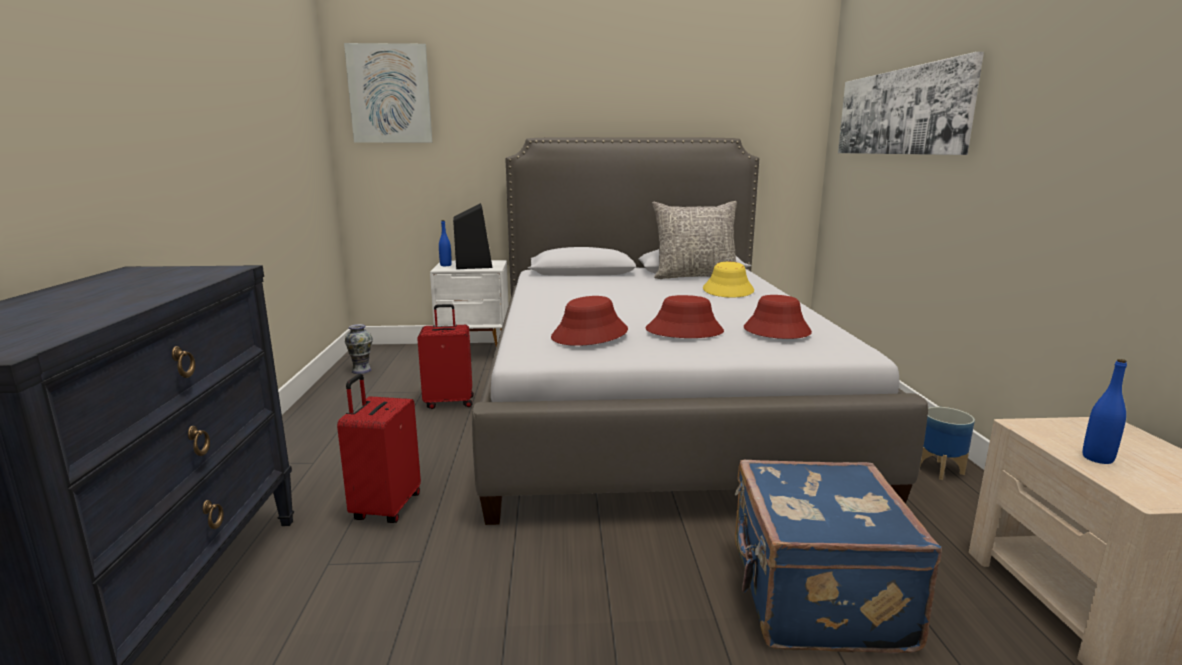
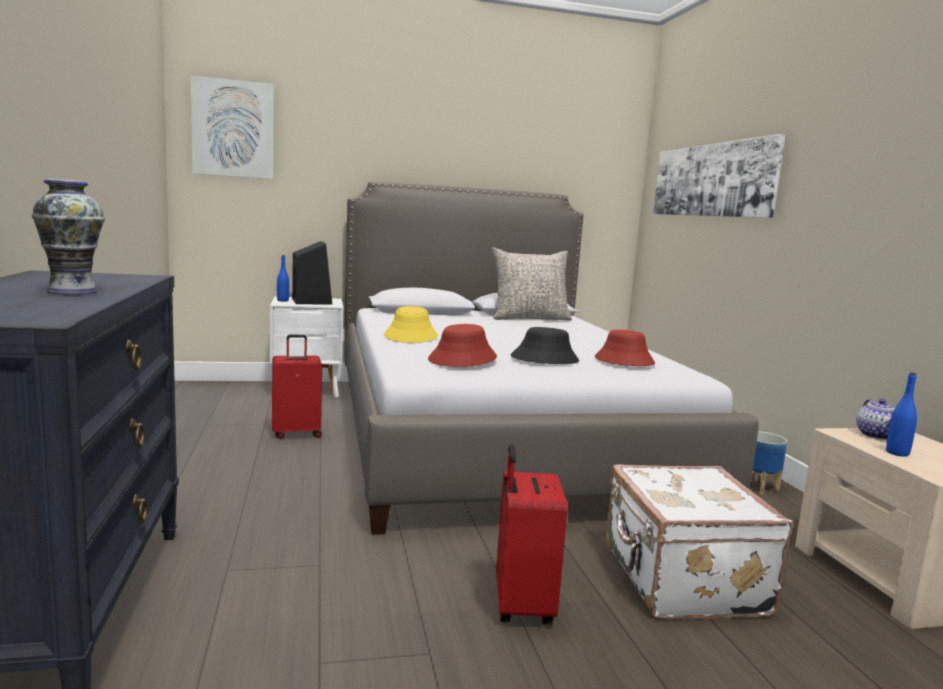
camera: 10 degrees left, 5 degrees down
(361, 370) = (191, 404): vase -> vase (71, 291)
(385, 508) = (266, 523): red suitcase -> red suitcase (520, 606)
(684, 331) = (544, 359): red hat -> black hat
(728, 290) = (565, 330): yellow hat -> yellow hat (411, 336)
(814, 597) = (681, 581): blue suitcase -> white suitcase
(1076, 430) = (877, 436): none -> teapot

